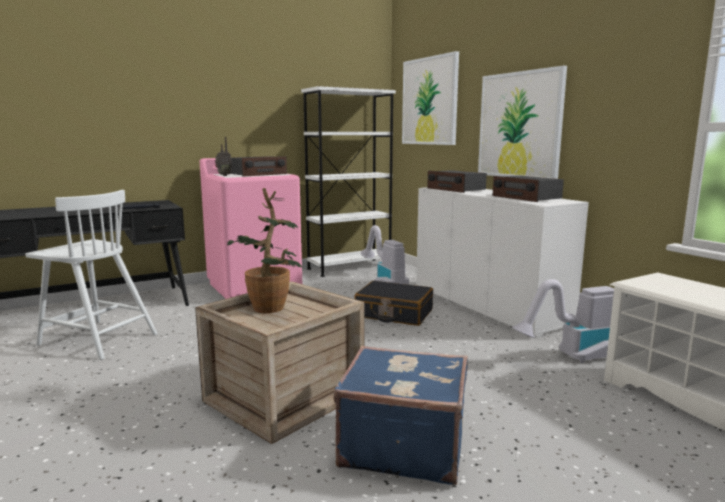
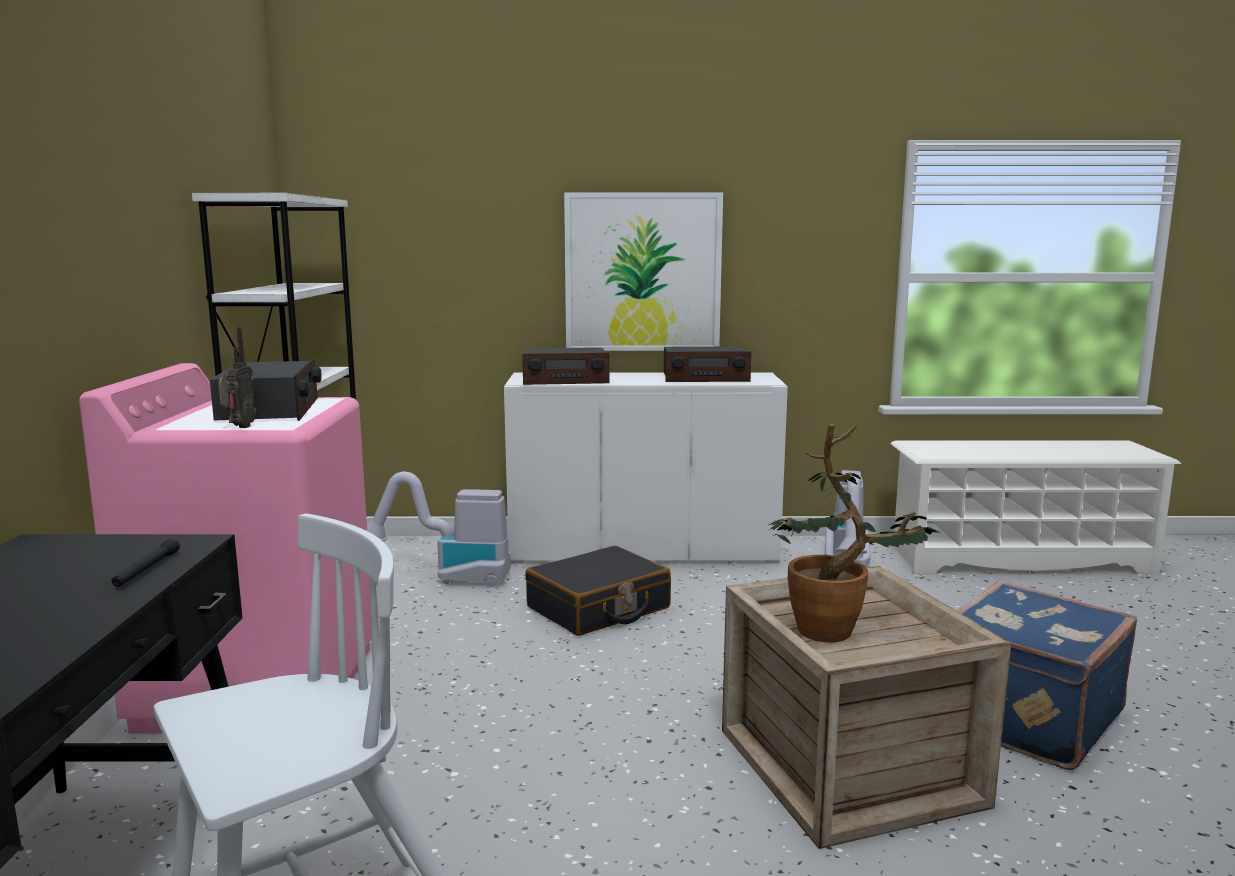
camera: 60 degrees left, 0 degrees up
(429, 101) = (417, 225): picture -> none

